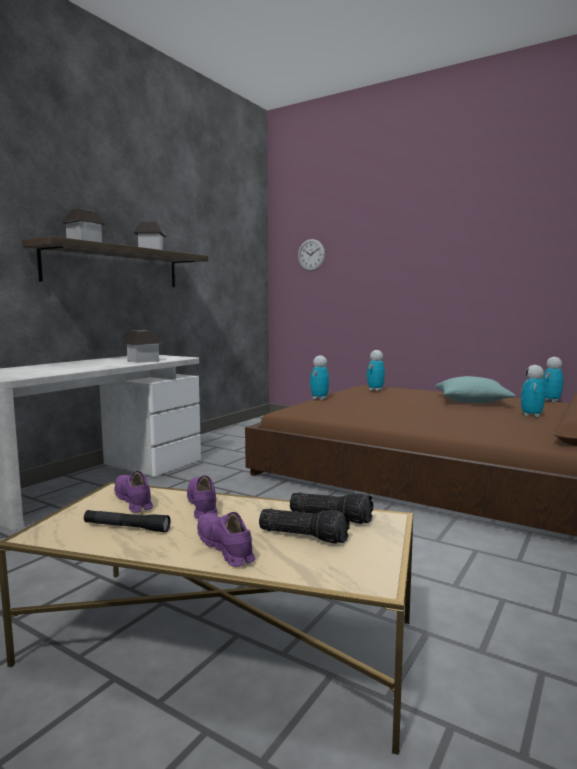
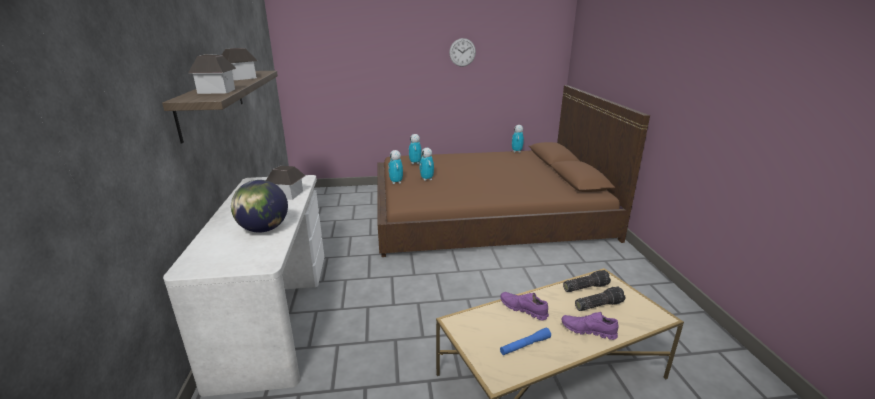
camera: 40 degrees left, 15 degrees up
(67, 368) = (263, 229): none -> globe
(126, 527) = (525, 345): black flashlight -> blue flashlight
(133, 501) = (485, 325): purple shoe -> none
(311, 255) = (321, 47): wall clock -> wall clock (462, 52)
(472, 401) = (485, 162): turquoise pillow -> none
(531, 416) = (531, 169): toy robot -> toy robot (427, 179)

